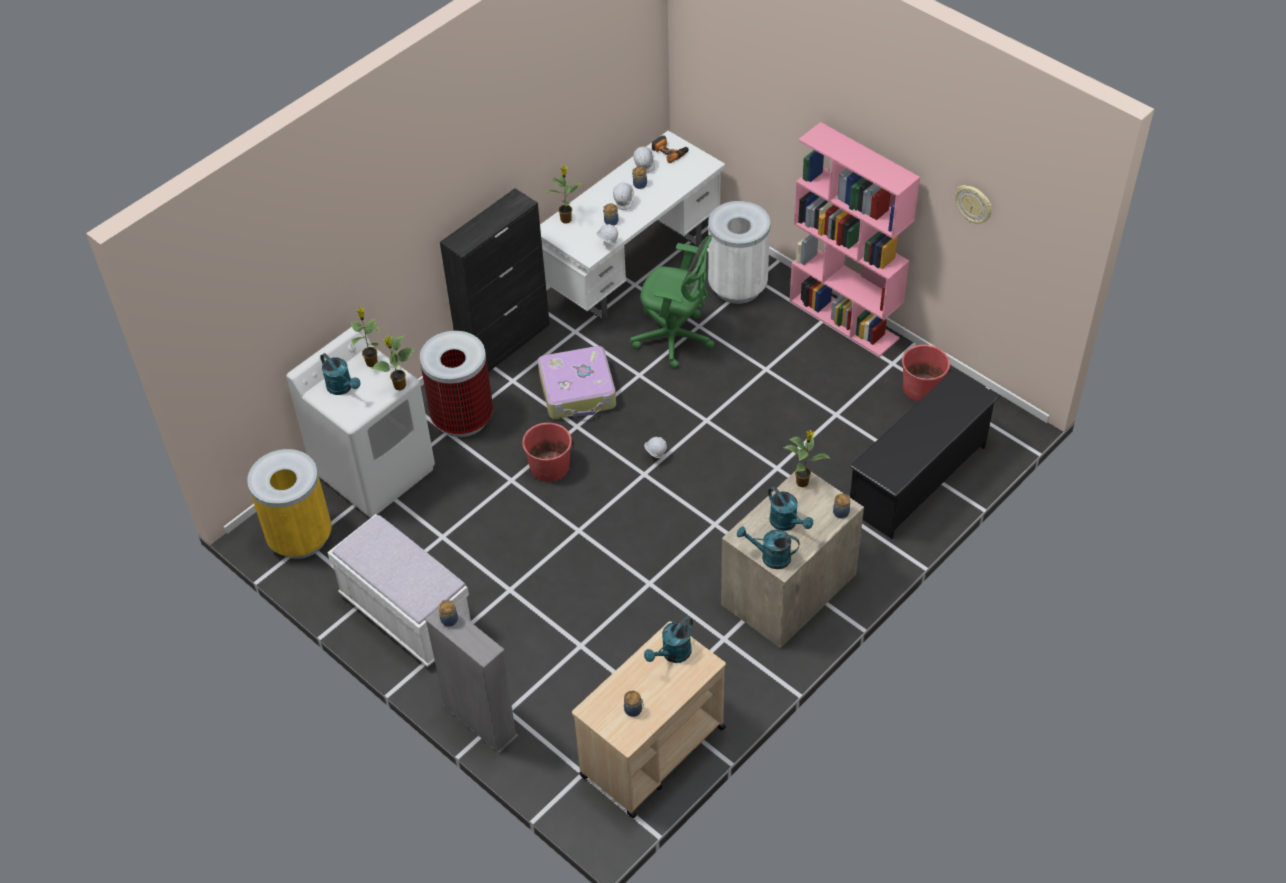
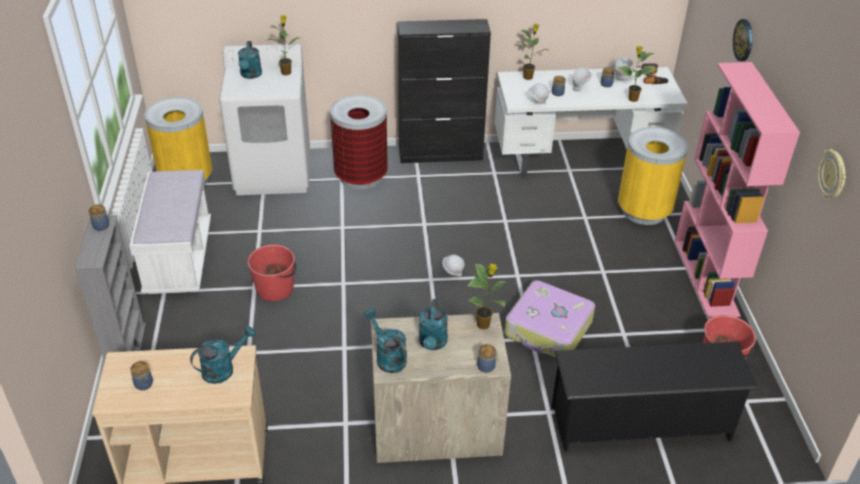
camera: 40 degrees right, 10 degrees down
(399, 386) = (282, 92): potted plant -> potted plant (632, 99)
(550, 466) = (376, 235): red bucket -> red bucket (275, 288)
(578, 391) = (451, 206): suitcase -> suitcase (548, 329)
(672, 654) = (223, 369): turquoise watering can -> turquoise watering can turned 150 degrees clockwise
(675, 339) = (558, 215): green office chair -> none
(738, 287) = (644, 211): white trash can -> yellow trash can
(793, 100) = (743, 40): none -> wall clock

